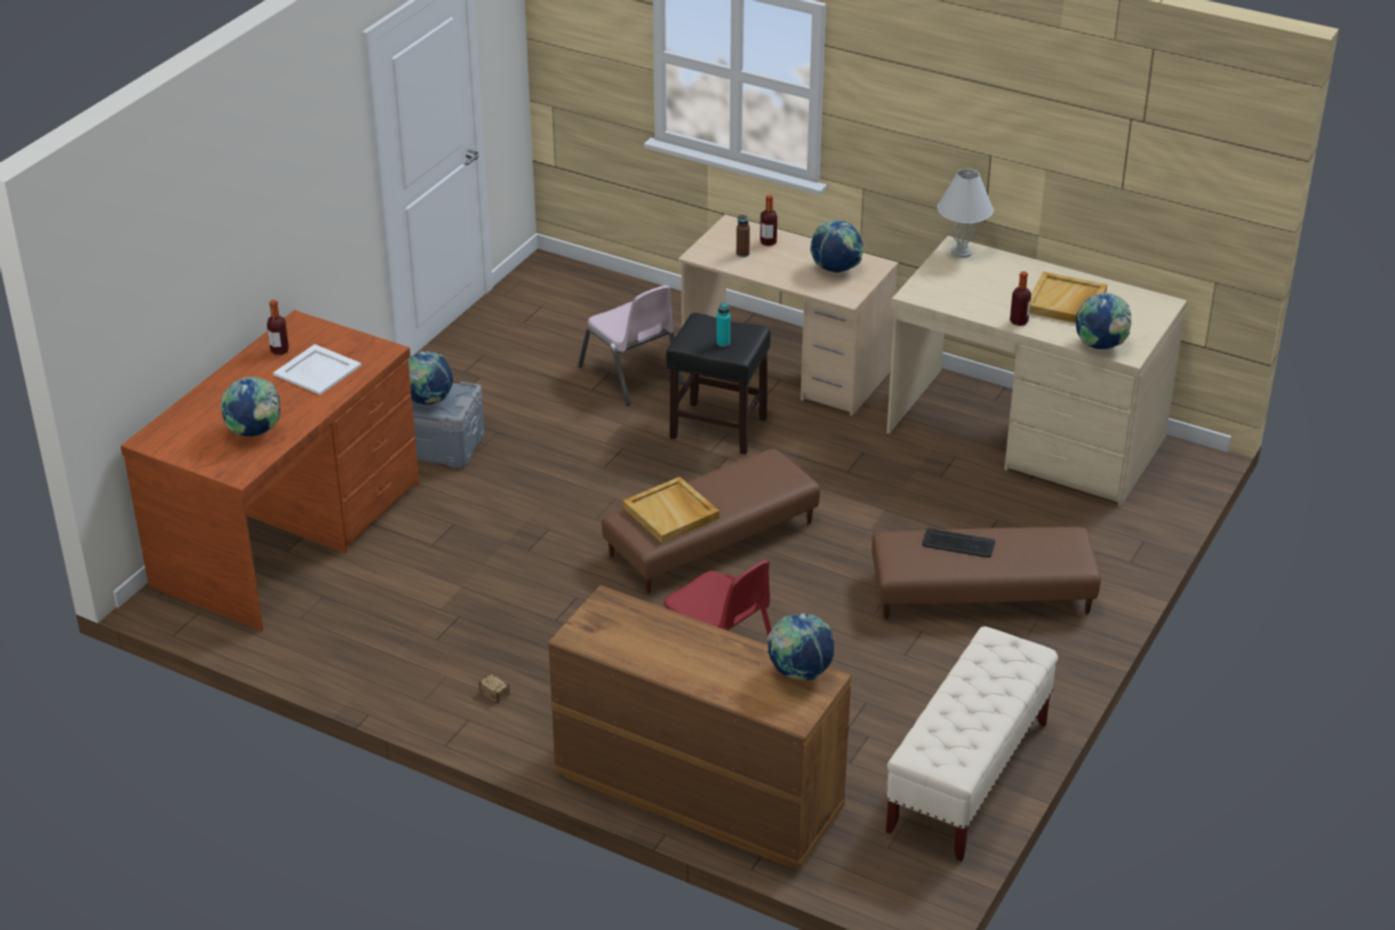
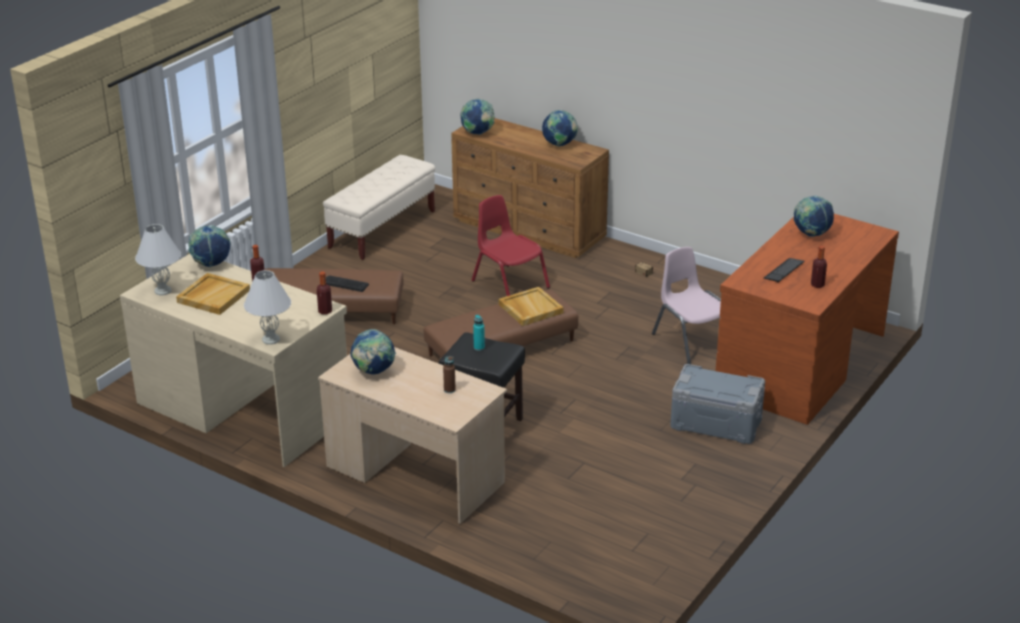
camera: 175 degrees left, 5 degrees down
(317, 370) = (784, 271): white tray -> keyboard
(428, 401) = (713, 380): globe -> globe (559, 145)
(631, 375) = (549, 474): pink chair -> pink chair (691, 341)
(768, 242) = (424, 400): bottle -> bottle (325, 311)
(1135, 306) = (163, 291): none -> white table lamp

